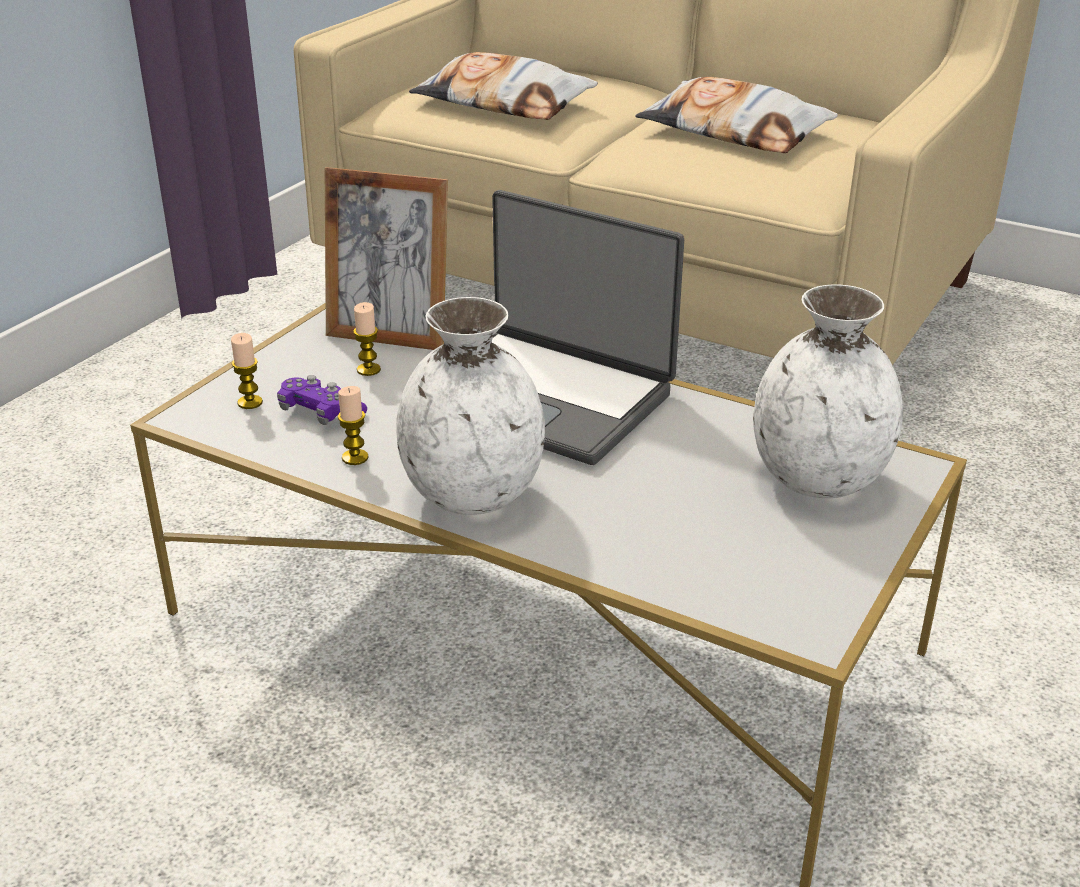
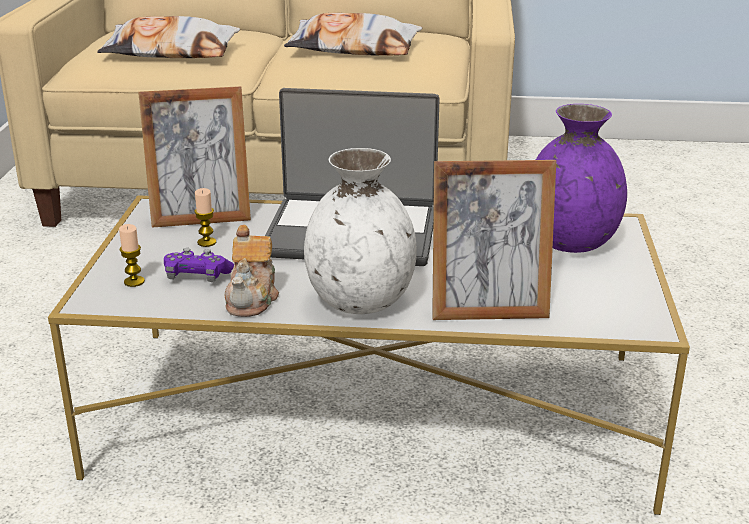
camera: 25 degrees left, 5 degrees down
(355, 458) = (252, 298): candle -> teapot
(618, 550) = (488, 310): none -> picture frame
(818, 478) = (570, 242): white vase -> purple vase

